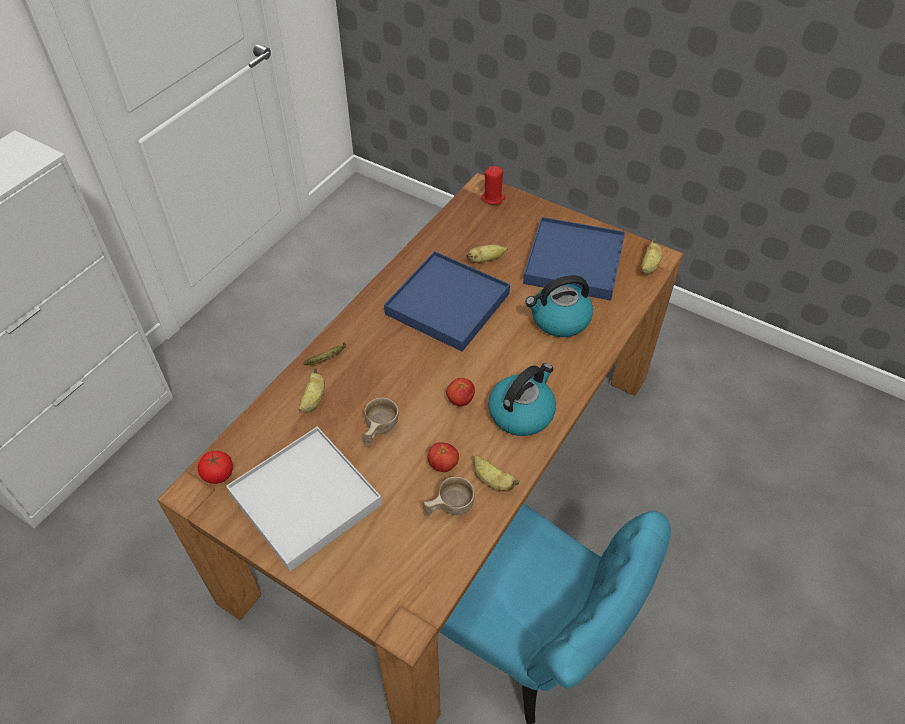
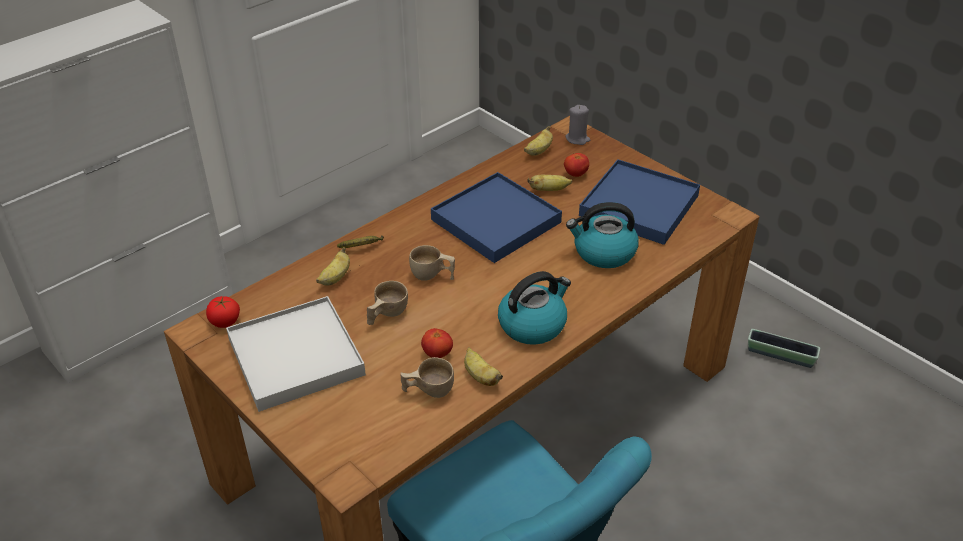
camera: 15 degrees right, 10 degrees down
(408, 378) = (432, 276): none -> beige cup
(460, 400) = (476, 303): tomato -> tomato (575, 174)
(493, 198) = (577, 139): red candle -> grey candle
(649, 266) = (717, 221): banana -> banana (539, 151)
(688, 357) = (780, 355): none -> planter

